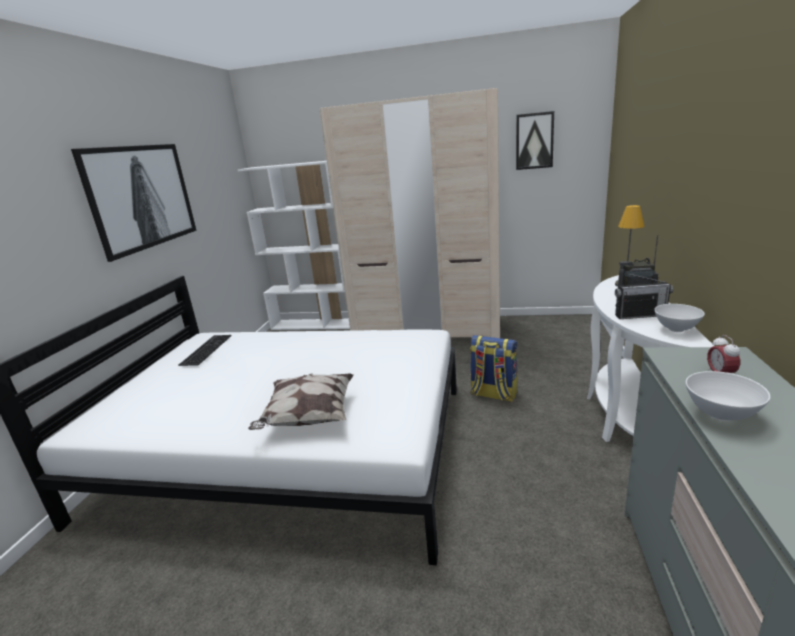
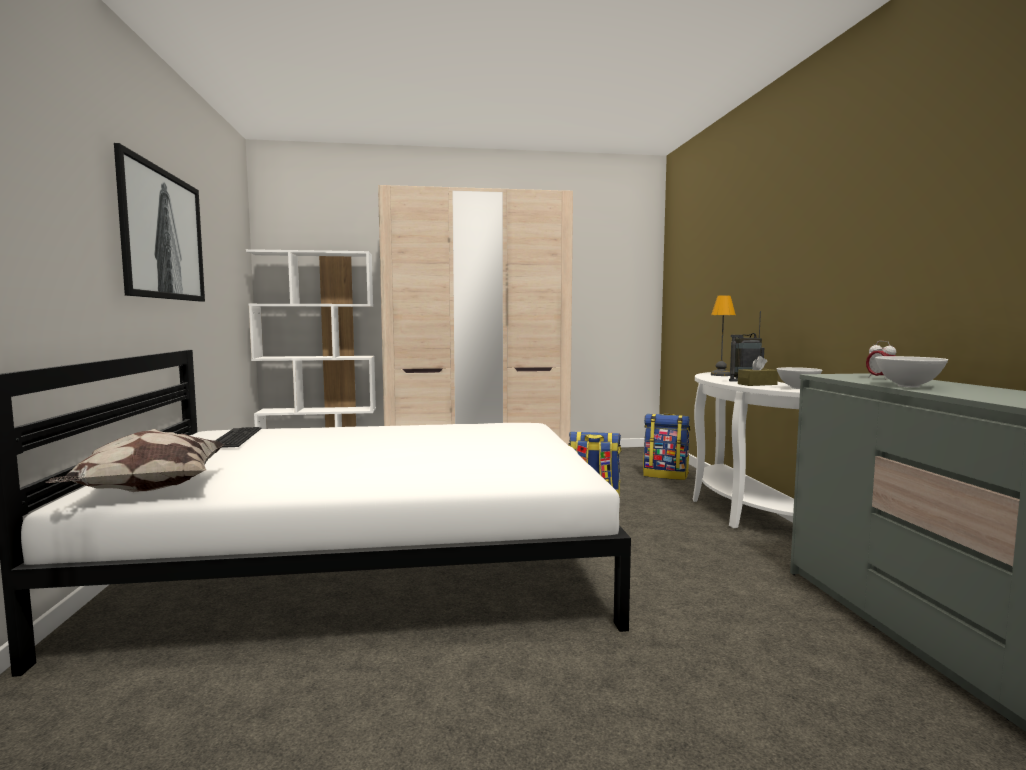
camera: 20 degrees left, 15 degrees down
(308, 418) = (446, 472): pillow -> pillow (147, 490)
(534, 141) = (592, 257): picture -> none
(581, 358) = (666, 475): none -> backpack
(640, 315) = (757, 384): radio -> brown tissue box

